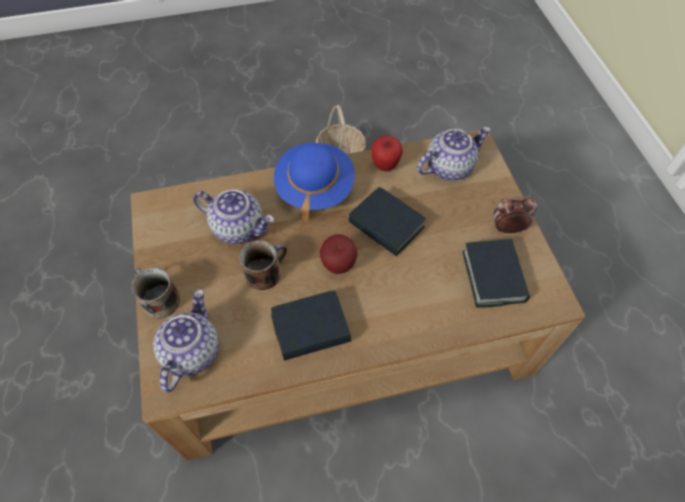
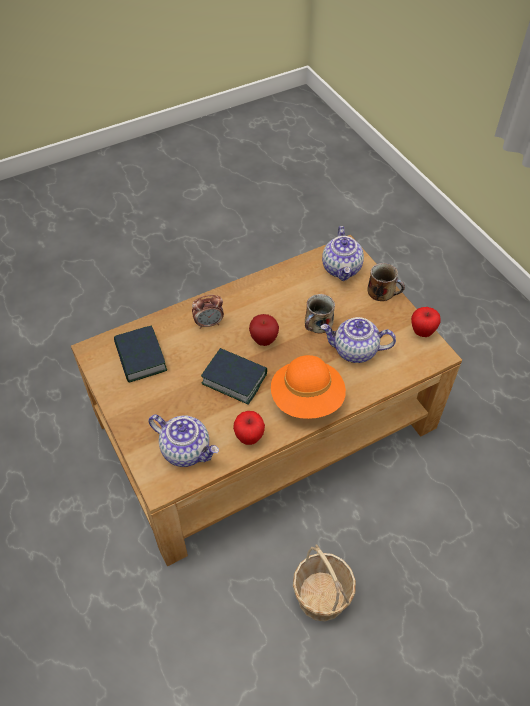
camera: 165 degrees right, 5 degrees down
(149, 233) = (422, 332): none -> apple
(311, 329) = (269, 296): book -> none
(314, 188) = (307, 399): blue hat -> orange hat
(449, 167) = (186, 450): teapot -> teapot turned 105 degrees counterclockwise
(507, 229) = (128, 399): alarm clock -> alarm clock (209, 323)

